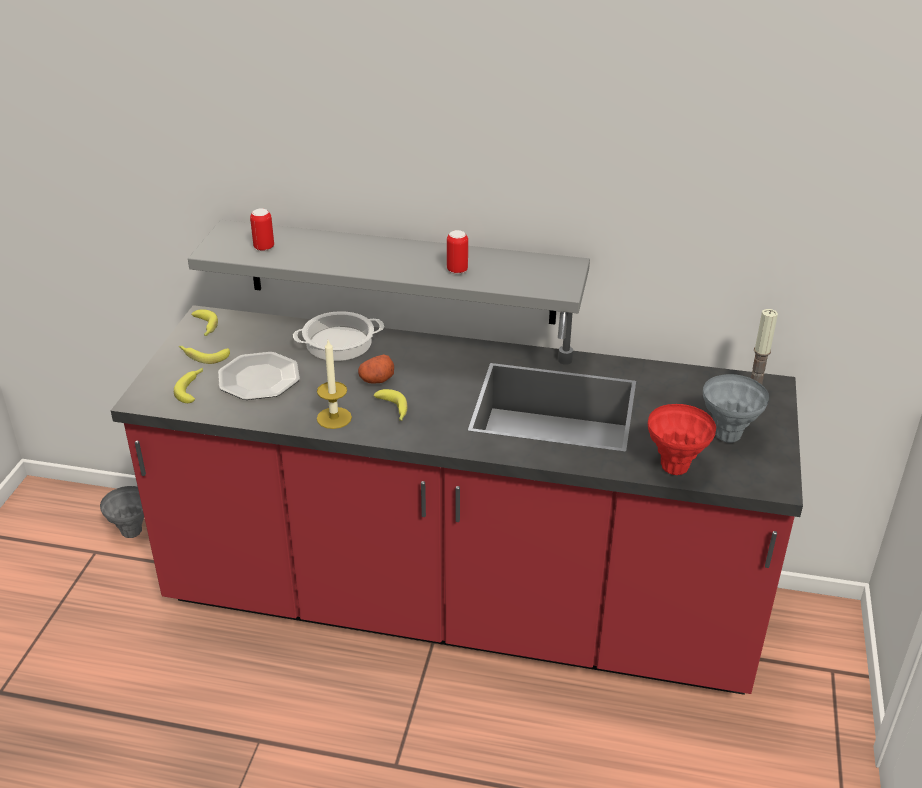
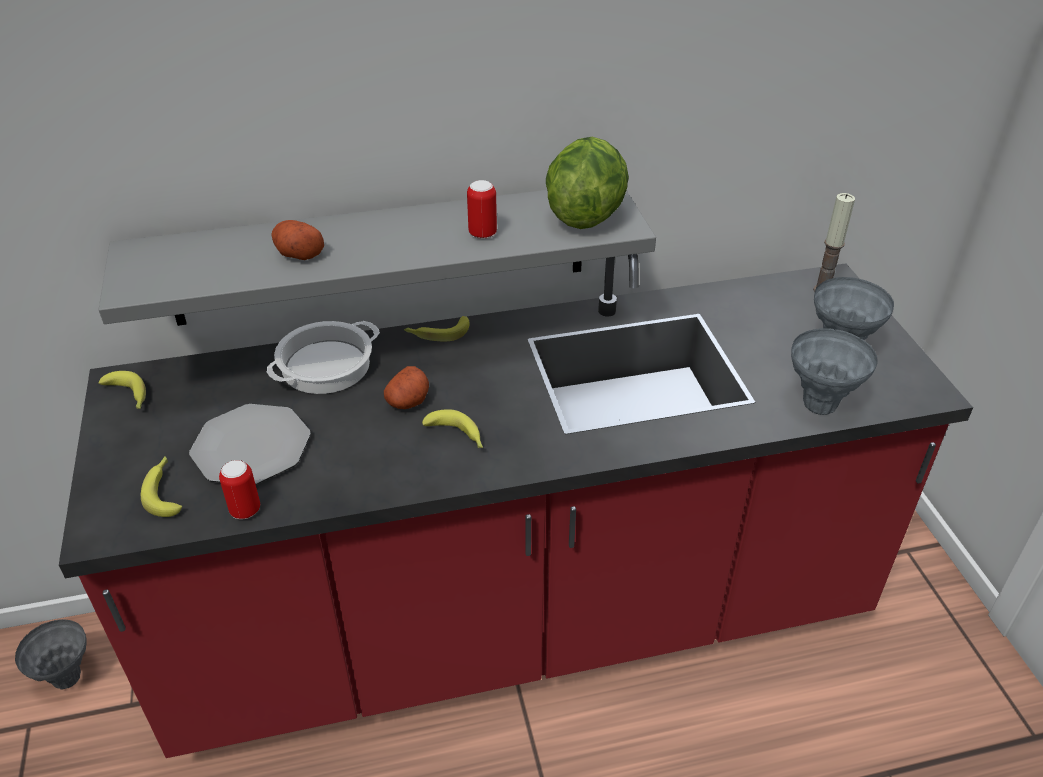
camera: 25 degrees left, 5 degrees up
(203, 356) = (151, 438): banana -> banana (437, 333)
(264, 248) = (203, 266): can -> can (245, 510)
(327, 254) = (298, 253): none -> potato
(334, 418) = (389, 471): candle -> none
(540, 275) = (585, 215): none -> lettuce
(675, 467) = (820, 405): red vase -> grey vase

